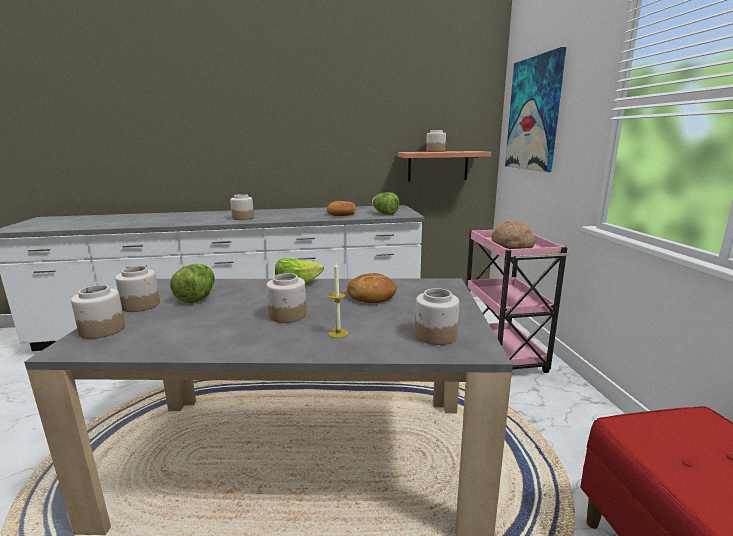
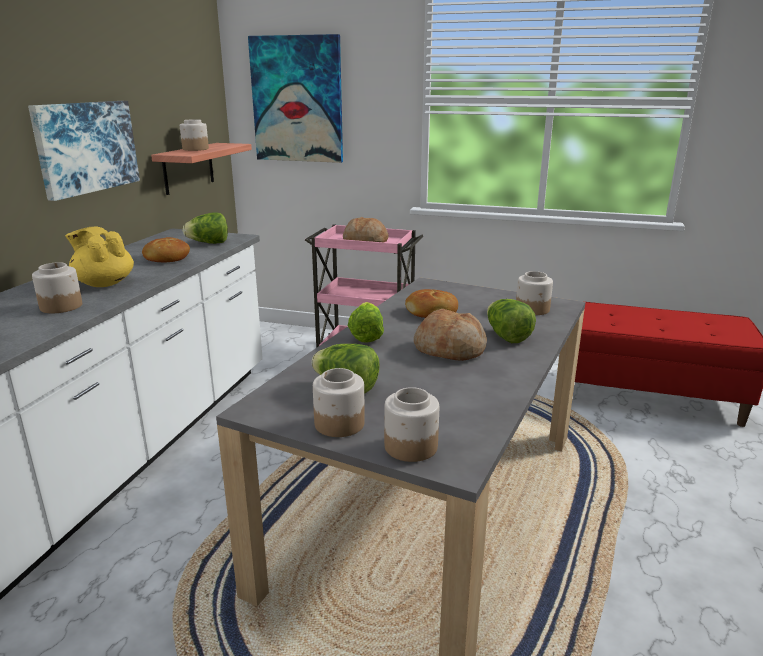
camera: 65 degrees left, 5 degrees up
(284, 215) = (104, 283): none -> yellow teapot
(288, 315) = (450, 349): jar -> bread
(338, 141) = (86, 147): none -> picture
(338, 333) = (506, 336): candle -> lettuce

